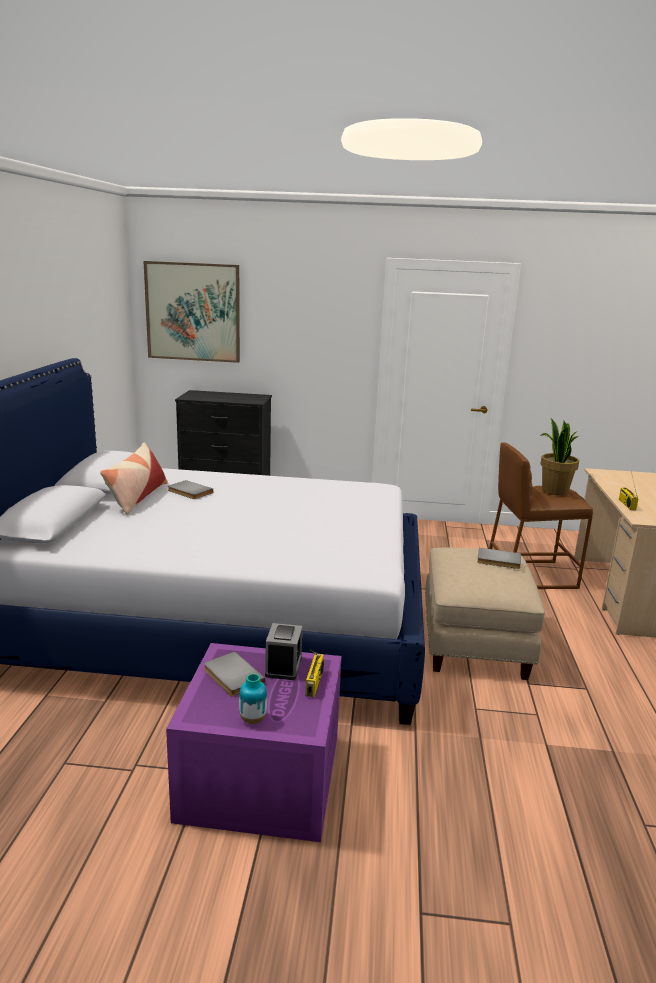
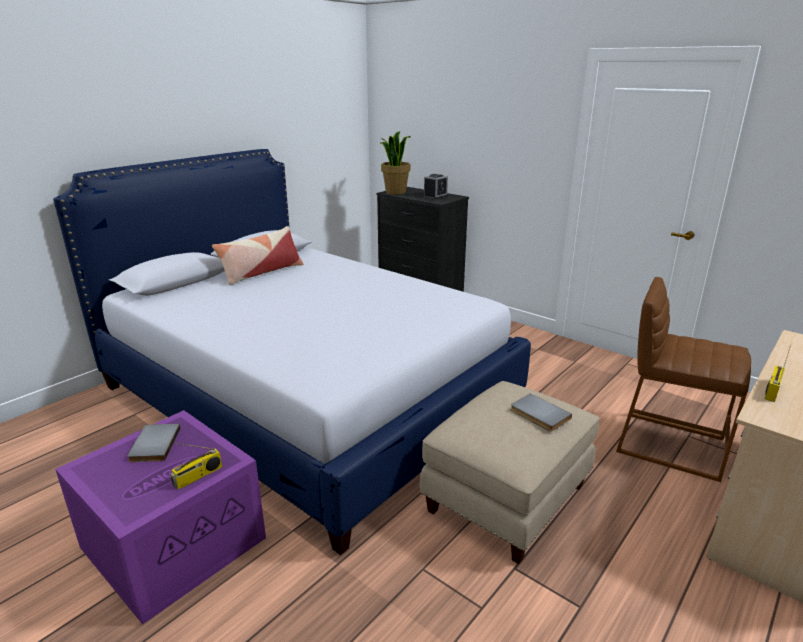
camera: 35 degrees right, 5 degrees up
(189, 492) = (305, 275): grey book -> none
(193, 312) = (411, 112): picture -> none
(253, 719) = (111, 488): vase -> none
(283, 666) = (199, 451): alarm clock -> alarm clock (435, 196)
(554, 491) = (710, 350): potted plant -> potted plant (395, 192)

